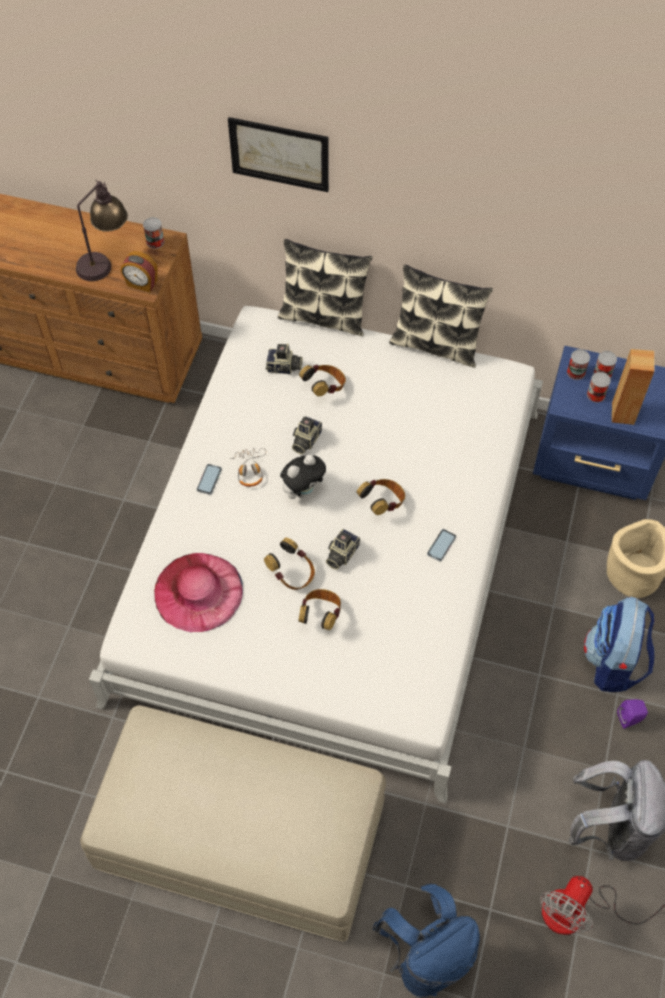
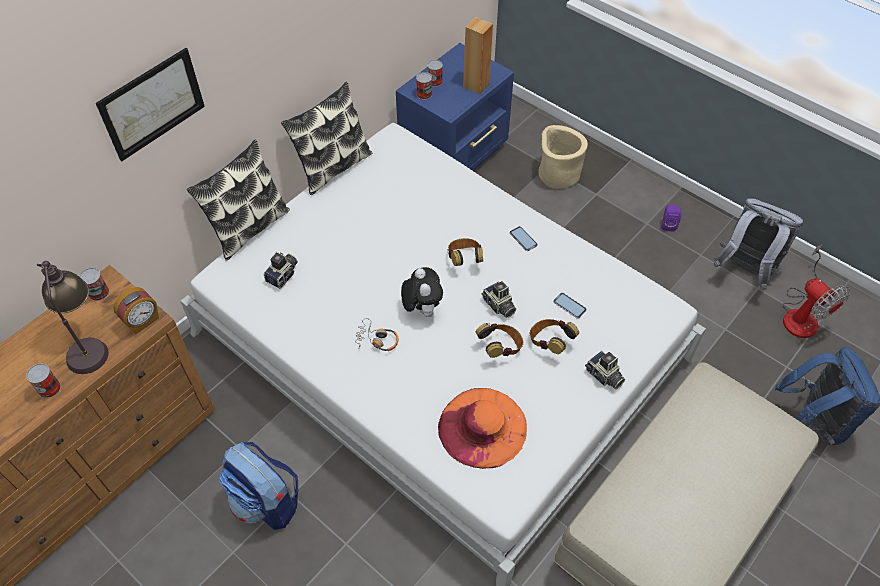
camera: 65 degrees left, 5 degrees down
(198, 591) = (482, 427): pink hat -> orange hat
(209, 479) = (367, 376): phone -> phone (569, 306)
(305, 440) = (371, 288): camera -> camera (604, 376)
(324, 388) = (325, 255): headphones -> none
(596, 394) = (451, 92): can -> can (49, 388)
(613, 662) = (621, 214): backpack -> backpack (266, 502)

